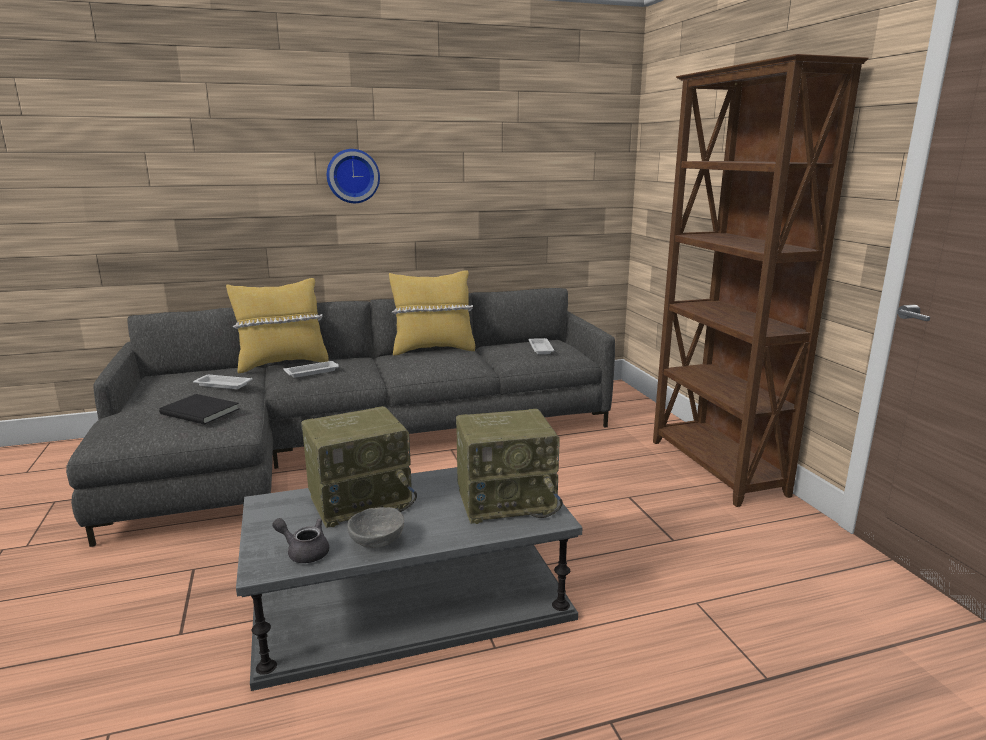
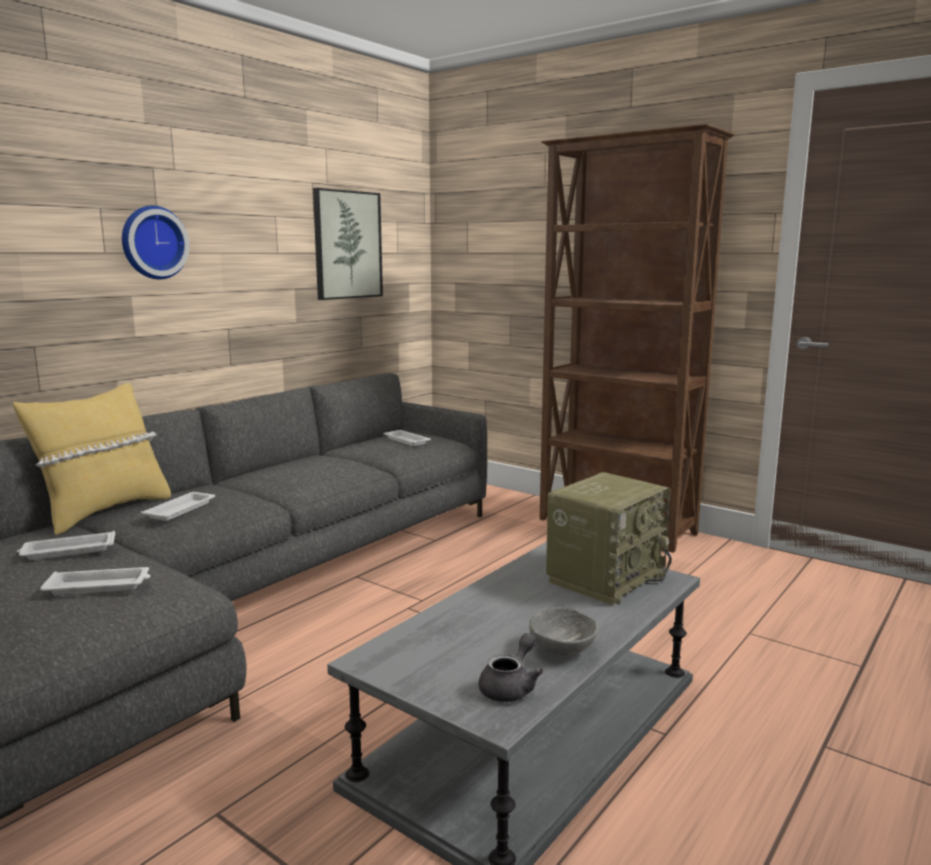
camera: 35 degrees left, 5 degrees down
(200, 410) = (99, 586): black book -> white tray
(304, 552) = (511, 687): grey teapot -> grey teapot turned 135 degrees clockwise
(361, 500) = (472, 621): radio -> none
(433, 349) = (285, 461): yellow pillow -> none
(534, 174) = (347, 245): none -> picture

